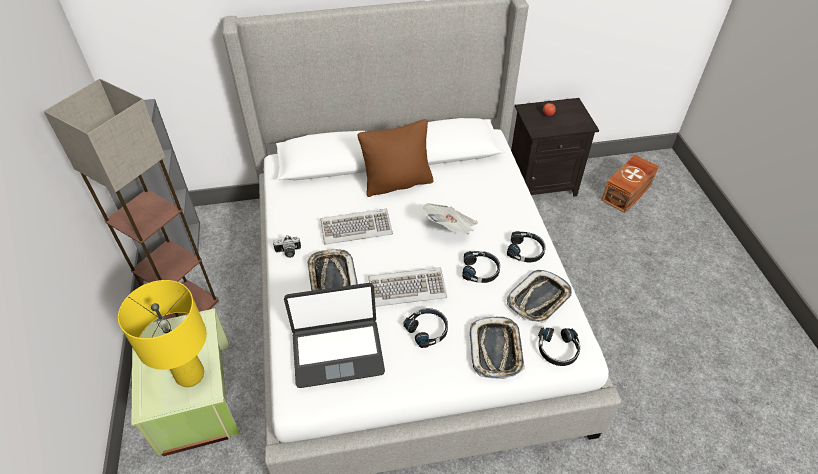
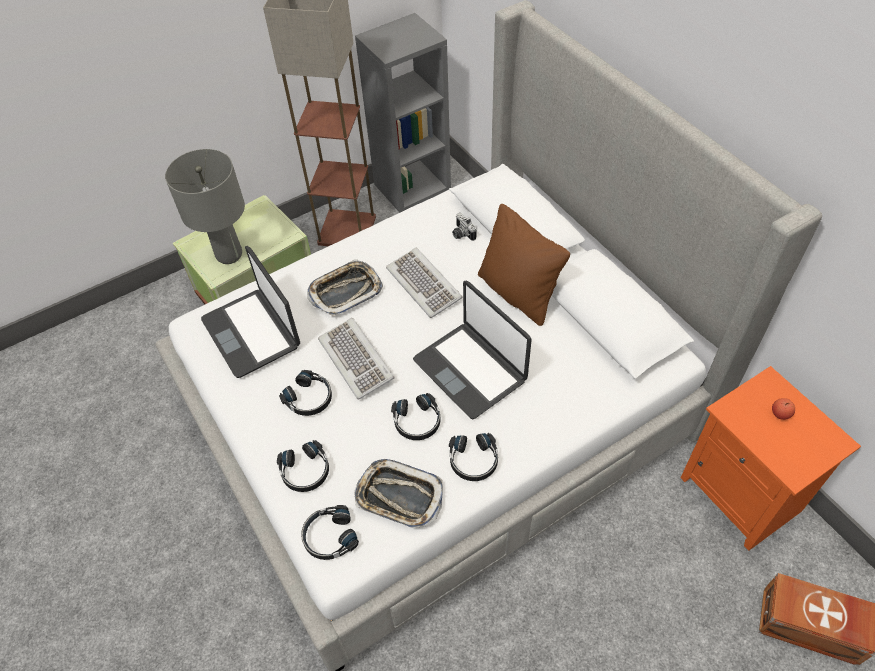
camera: 70 degrees right, 5 degrees up
(190, 376) = (228, 255): yellow table lamp -> grey table lamp
(288, 252) = (363, 245): camera -> camera (461, 234)
(451, 228) = (470, 370): newspaper -> laptop
(496, 350) = (305, 471): tray -> black headphones
(542, 183) = (742, 494): black nightstand -> orange nightstand

